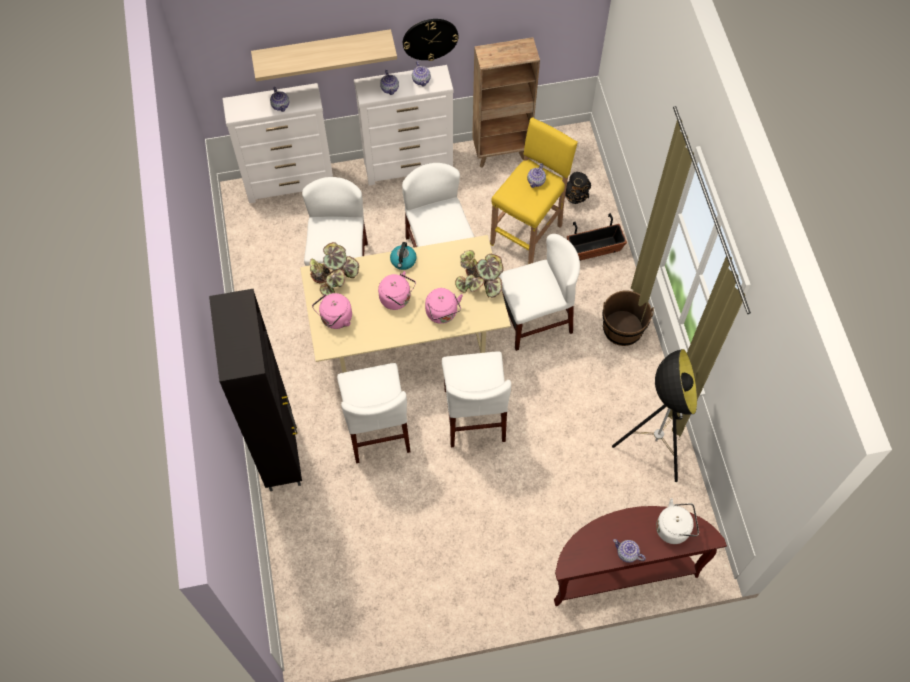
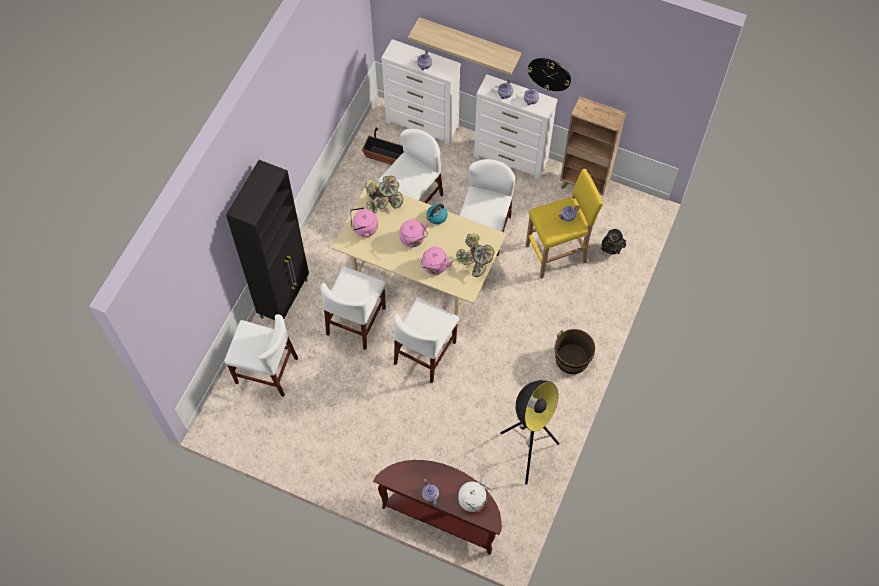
camera: 35 degrees right, 0 degrees up
(534, 320) = (515, 315): white chair -> white chair (266, 370)
(594, 249) = (595, 293): planter -> planter (386, 157)

